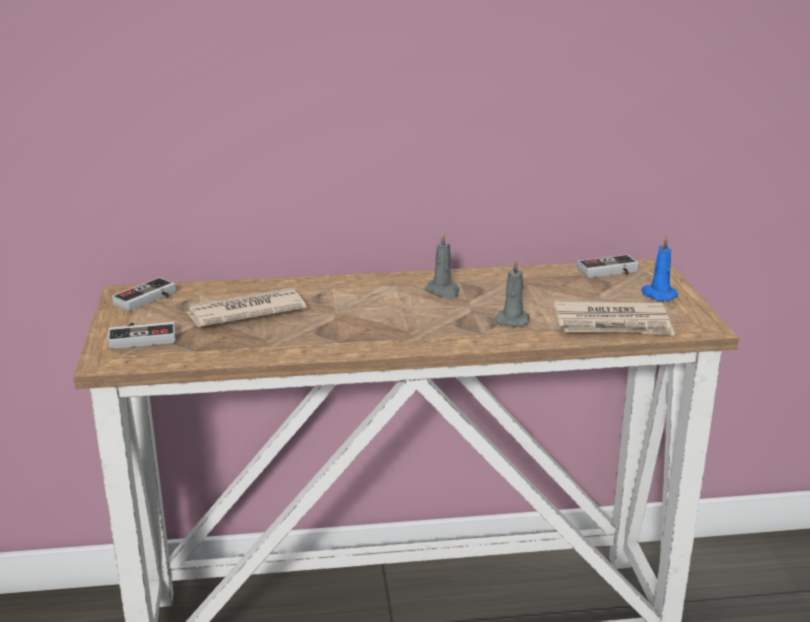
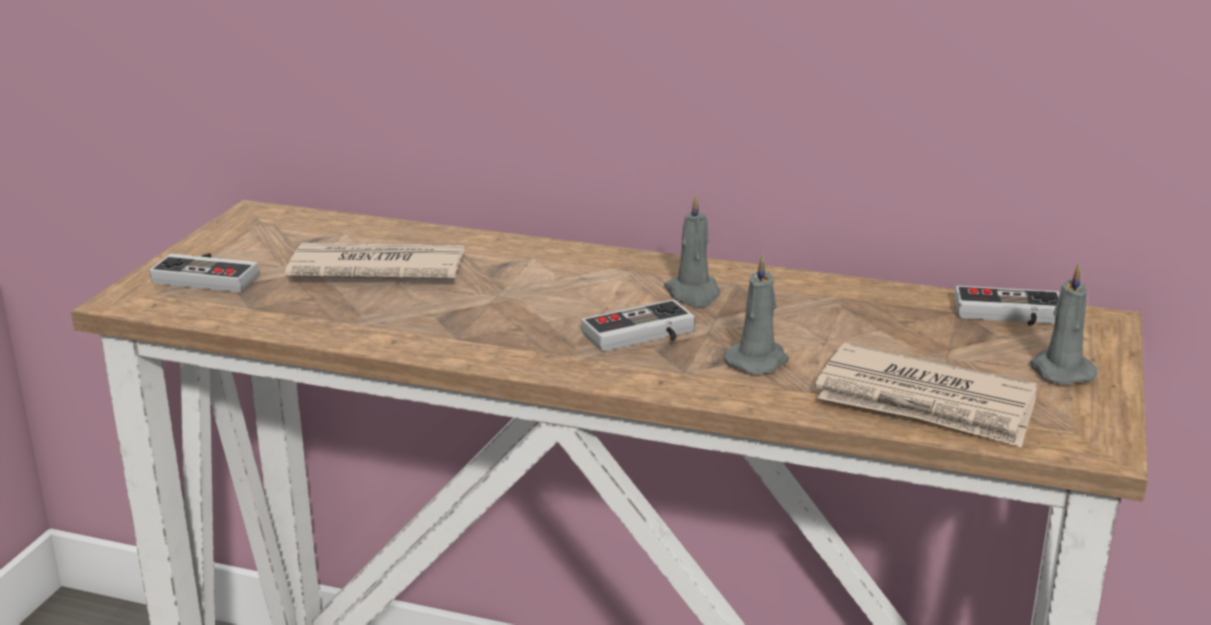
camera: 25 degrees right, 0 degrees up
(149, 299) = (274, 228): game controller -> game controller (643, 336)
(657, 294) = (1059, 370): blue candle -> grey candle

